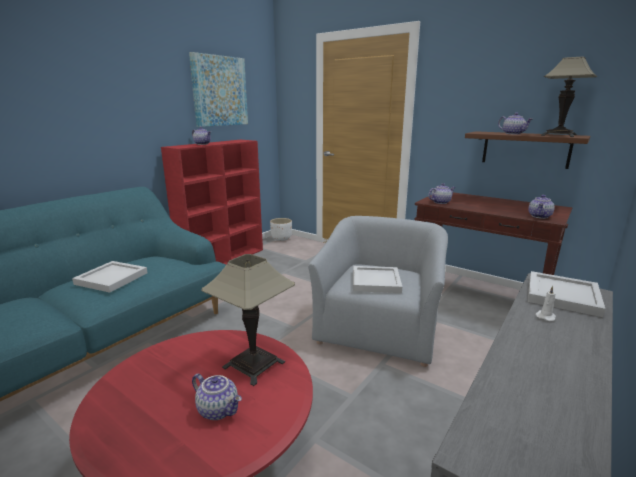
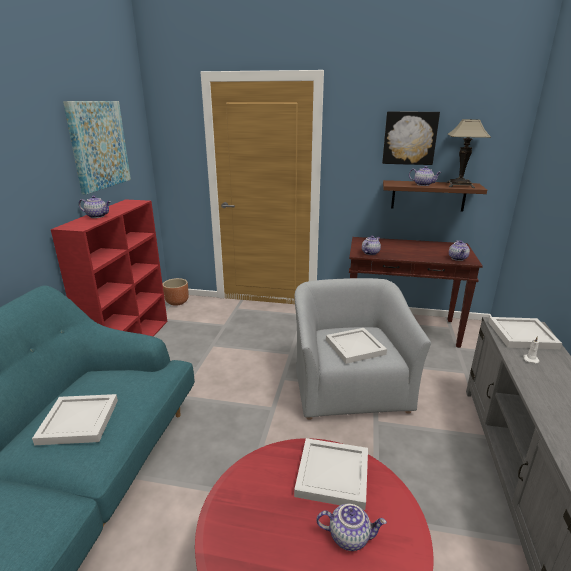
camera: 25 degrees left, 5 degrees up
(254, 365) = (333, 475): table lamp -> white tray
(281, 238) = (177, 302): white planter -> brown planter
(505, 85) = (409, 138): none -> picture

